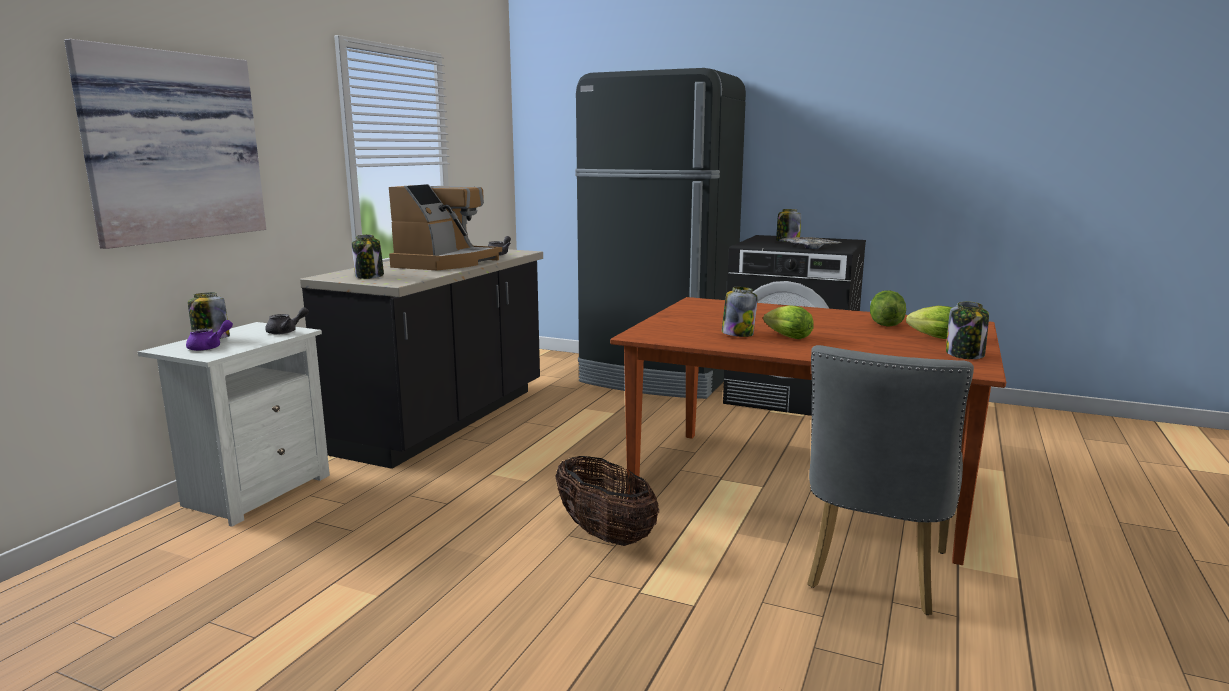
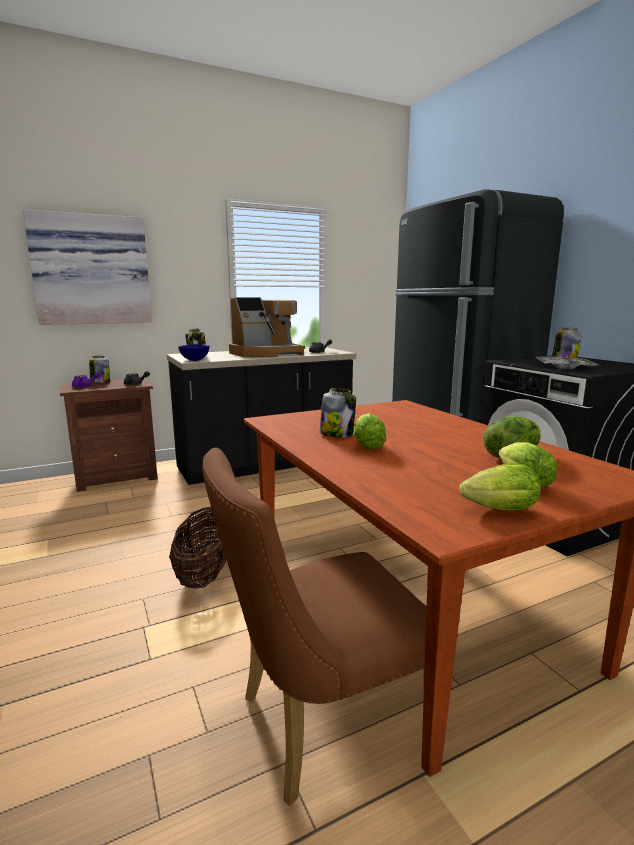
camera: 40 degrees right, 0 degrees up
(254, 491) = (117, 476): white nightstand -> brown nightstand
(395, 281) = (194, 360): none -> blue bowl
(874, 575) = (319, 724): grey chair -> brown chair
(965, 354) = (496, 510): jar -> lettuce

